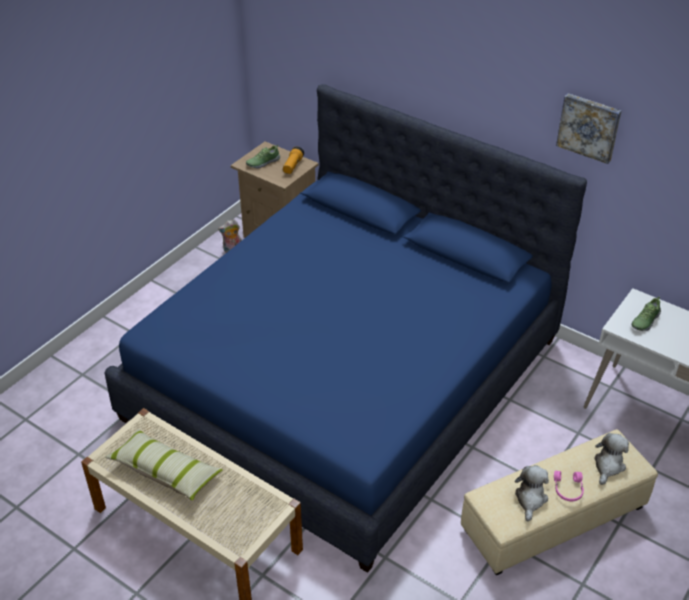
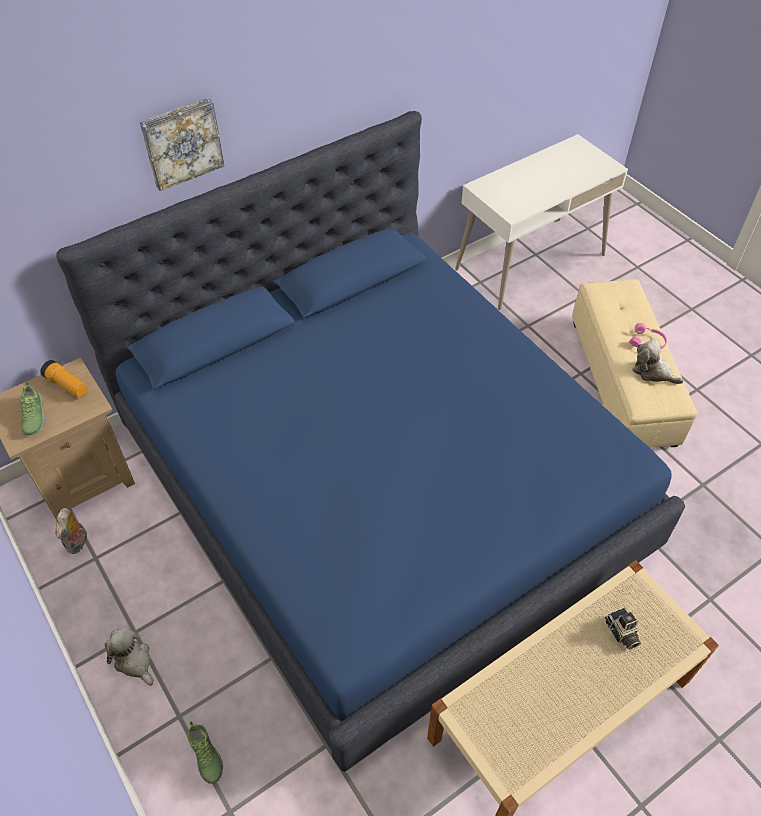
camera: 70 degrees left, 10 degrees up
(165, 471) = (556, 699): pillow -> none
(229, 501) = (621, 633): none -> camera
(589, 127) = (396, 54): picture -> picture (182, 142)
(608, 465) = (626, 305): plush toy -> plush toy (134, 661)
(644, 321) = (512, 194): shoe -> shoe (205, 756)

